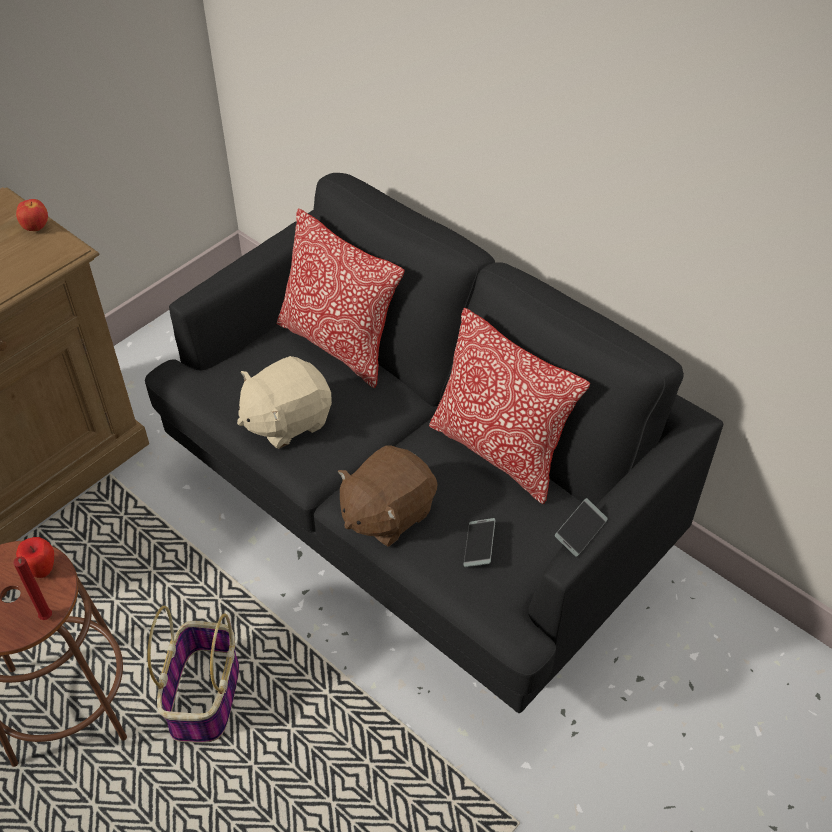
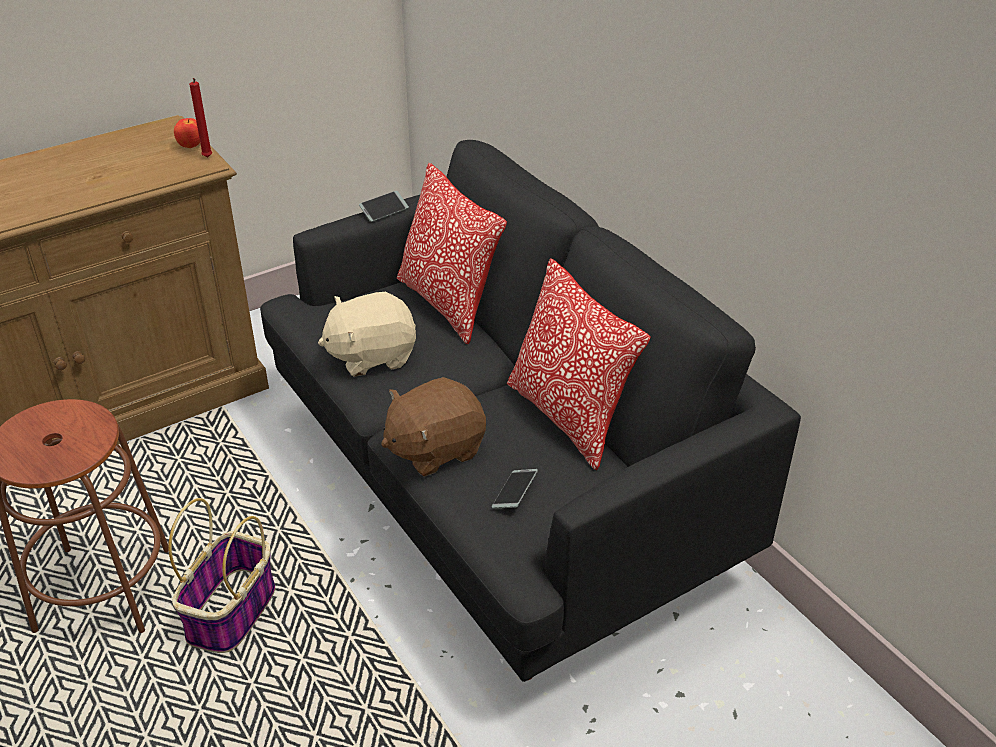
camera: 15 degrees right, 10 degrees down
(42, 570) = (88, 426): apple -> none
(47, 619) = (74, 465): red candle -> red candle (207, 158)
(580, 531) = (606, 480): phone -> phone (384, 210)

